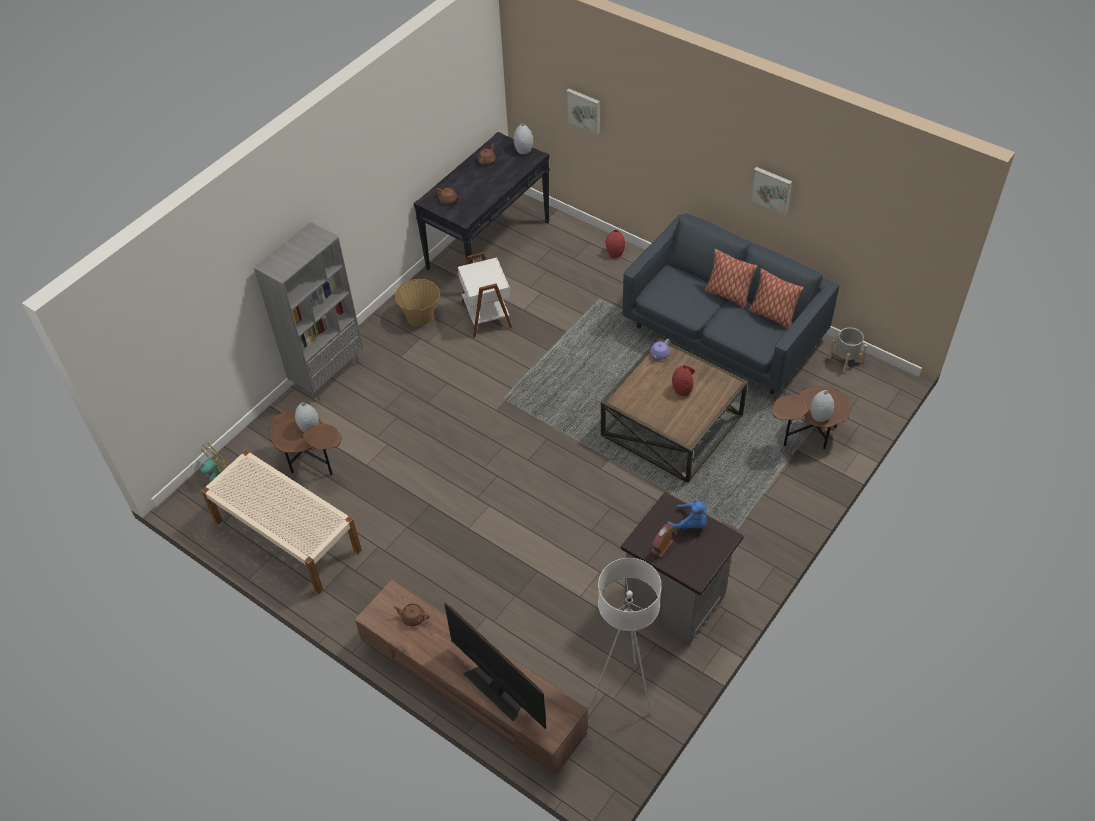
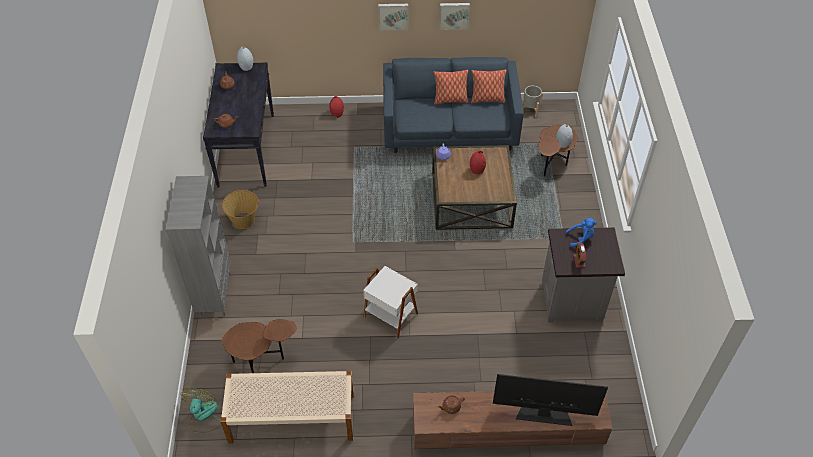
camera: 40 degrees left, 0 degrees up
(309, 427) = (255, 332): grey vase -> none
(487, 315) = (290, 195): white side table -> white side table (391, 314)
(584, 110) = (287, 17): picture -> picture (393, 16)
(625, 692) = (594, 370): white floor lamp -> none

